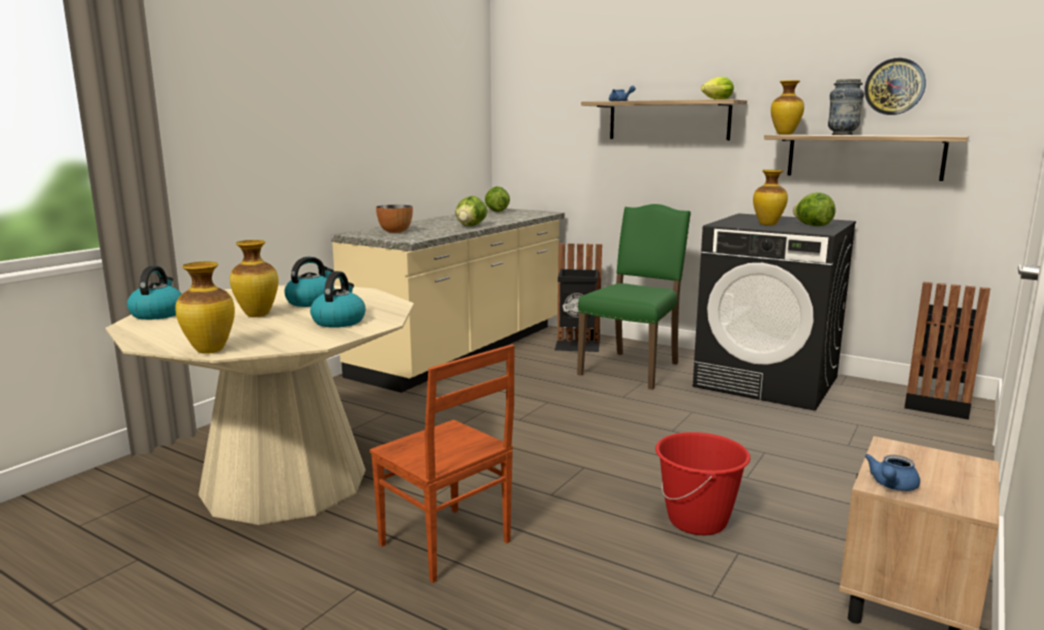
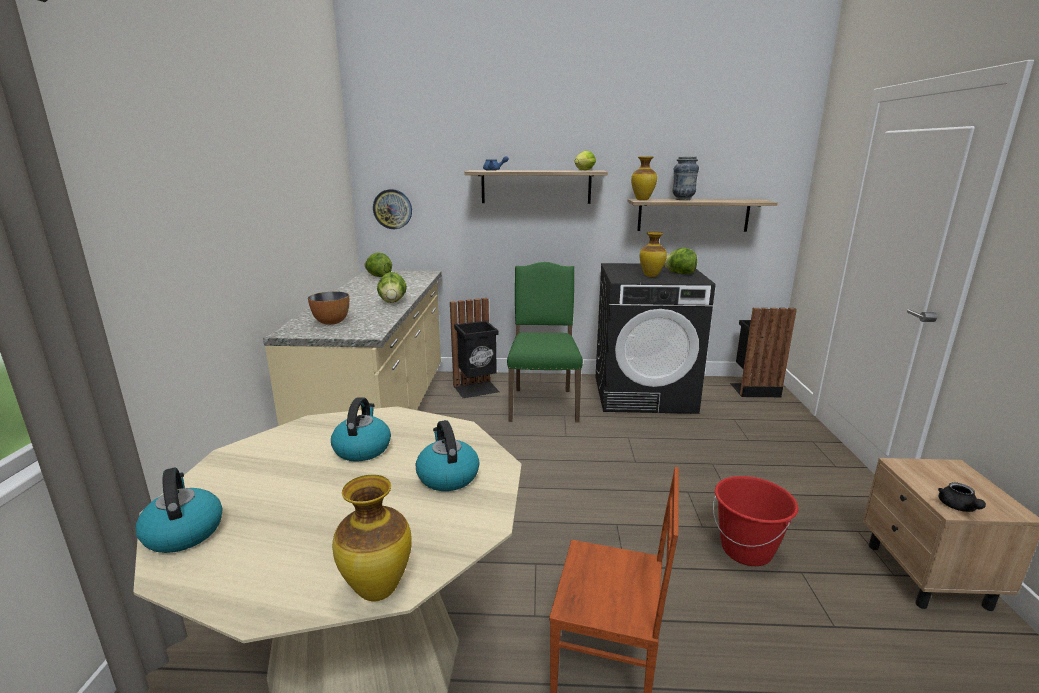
camera: 30 degrees left, 5 degrees up
(258, 315) = (334, 493): vase -> none
(892, 486) = (958, 507): blue teapot -> black teapot
(894, 86) = (714, 162): wall clock -> wall clock (392, 209)

